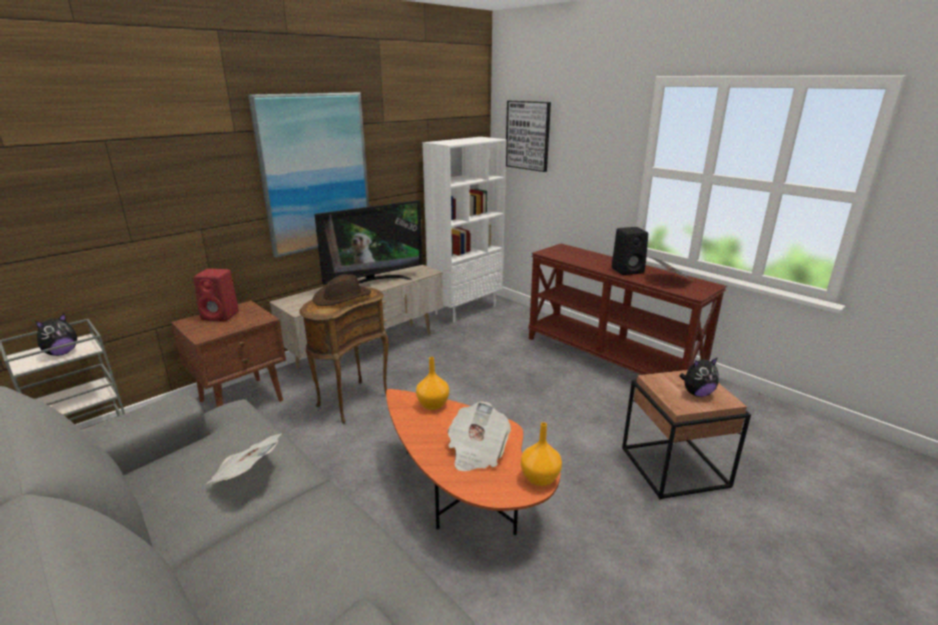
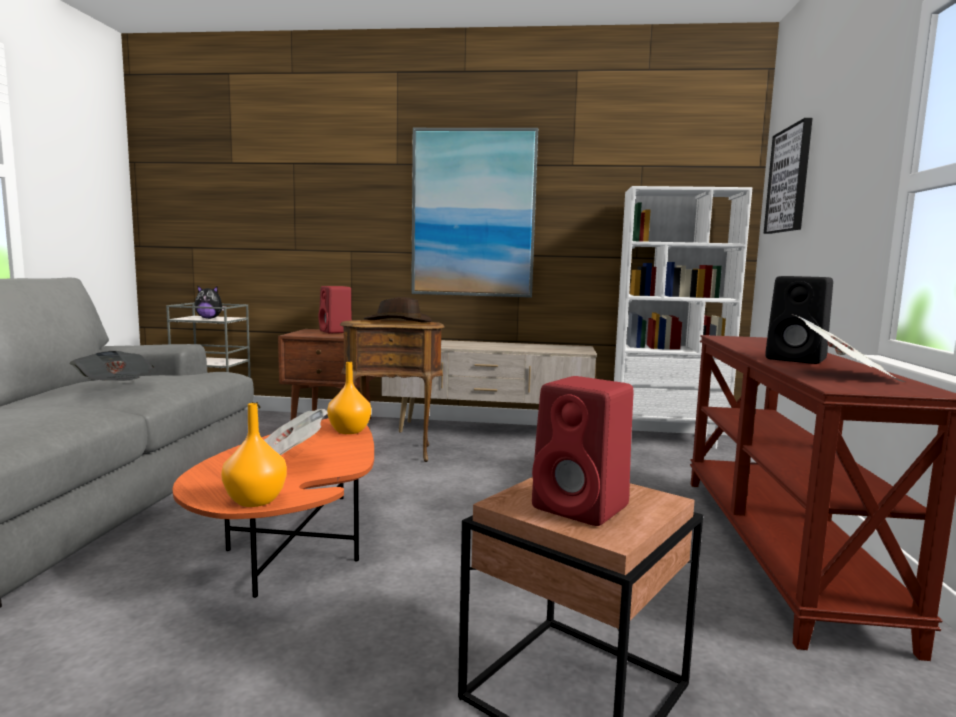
camera: 50 degrees right, 15 degrees down
(373, 282) = (505, 346): television -> none
(697, 393) = (583, 508): plush toy -> red speaker

